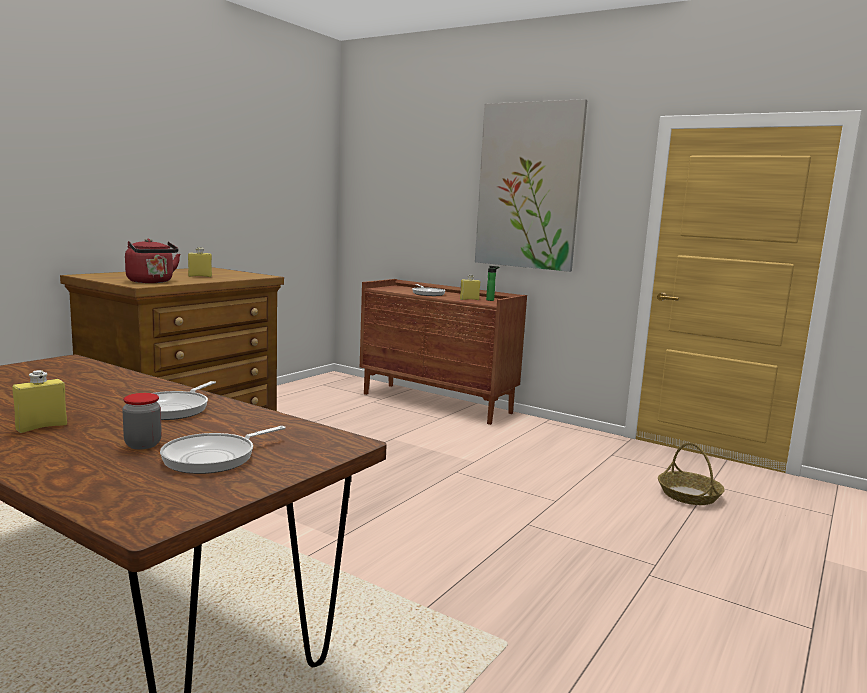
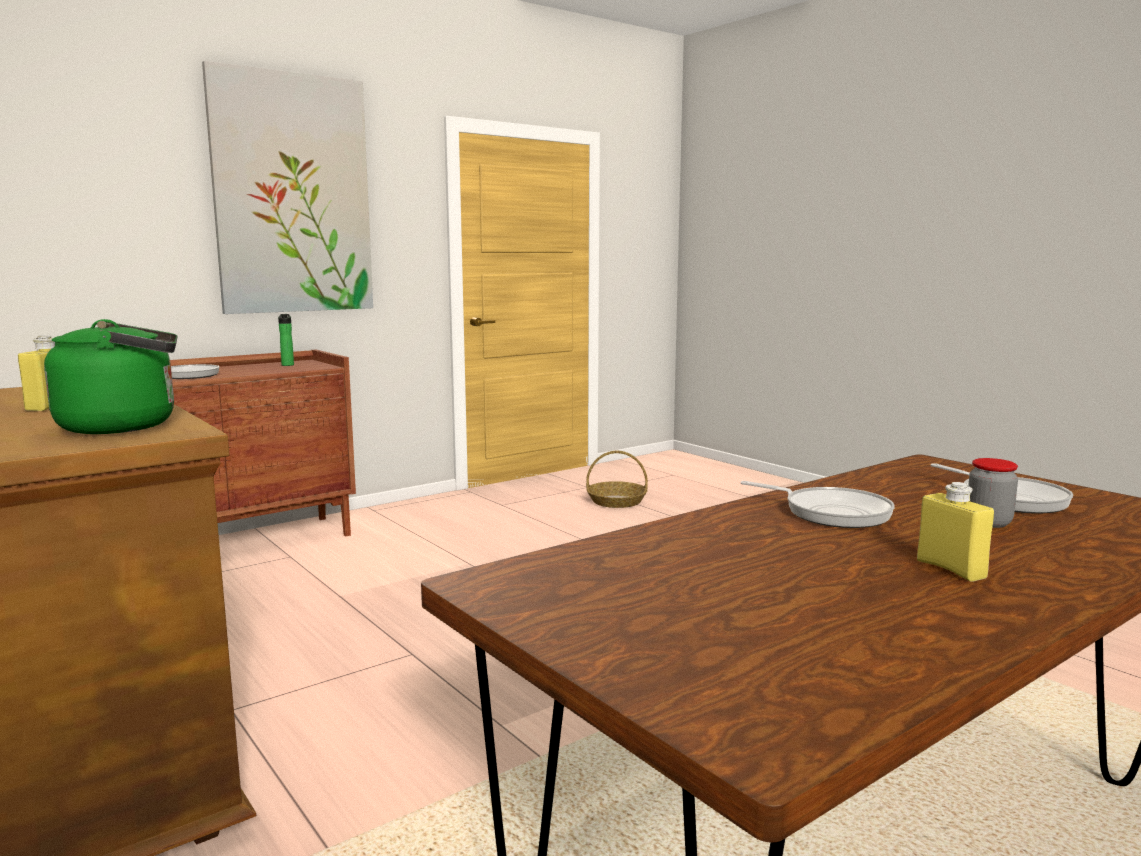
camera: 70 degrees left, 0 degrees up
(152, 282) = (126, 426): red kettle -> green kettle
(469, 299) = (271, 369): yellow bottle -> none

